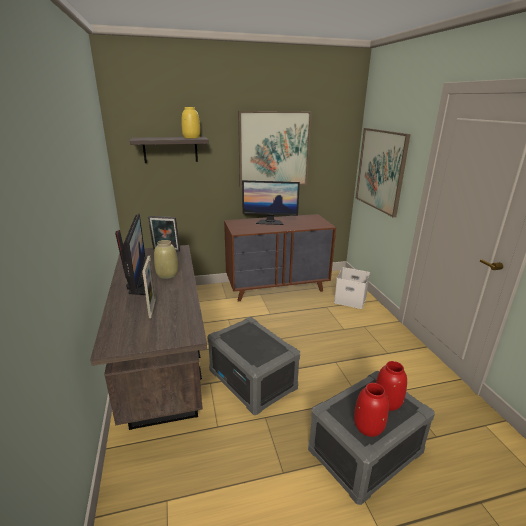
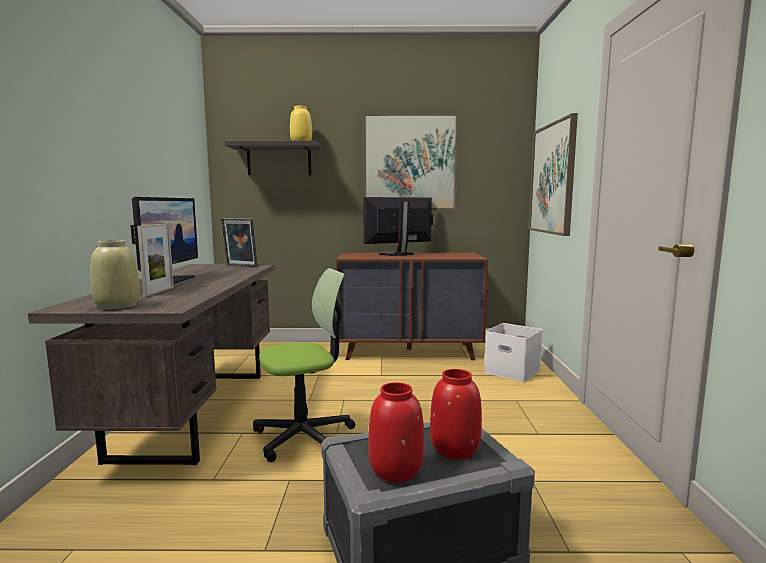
camera: 15 degrees right, 15 degrees down
(167, 275) = (215, 276): beige vase -> beige vase (117, 306)
(253, 380) = (304, 437): grey storage box -> office chair
(270, 222) = (399, 254): monitor -> monitor turned 135 degrees clockwise

